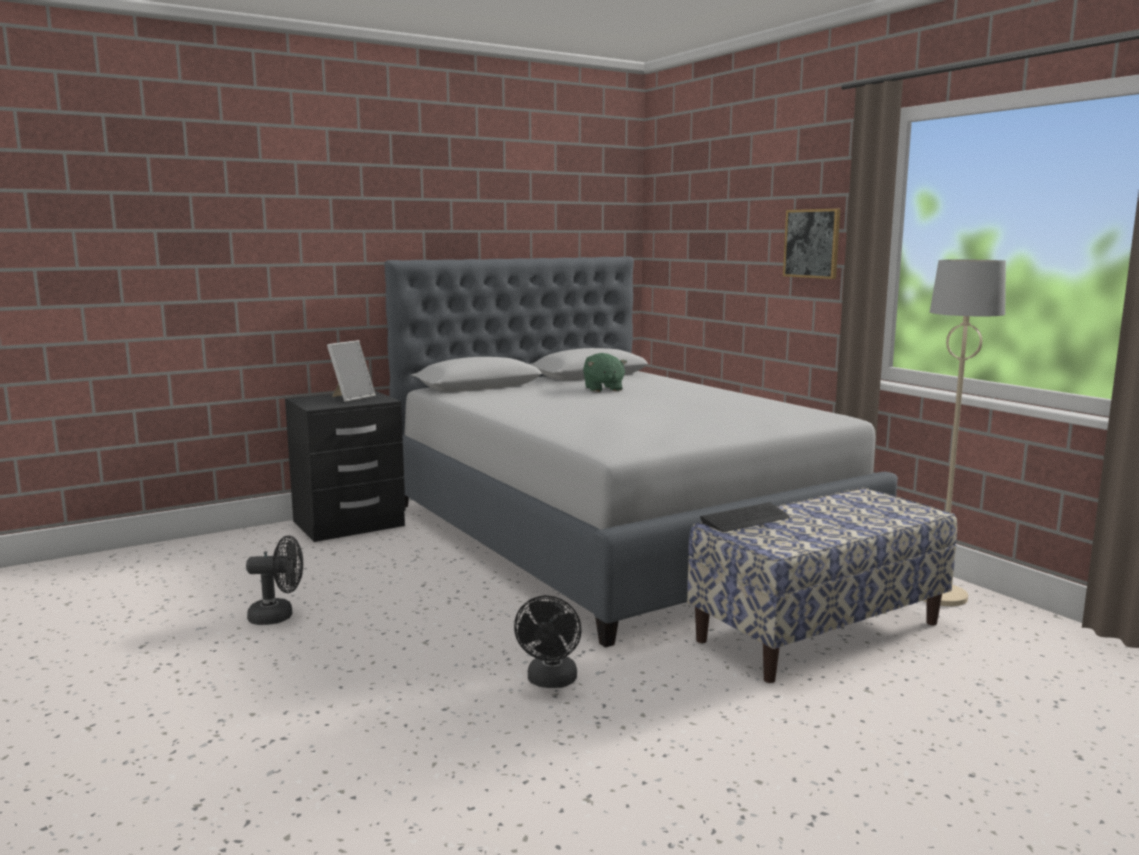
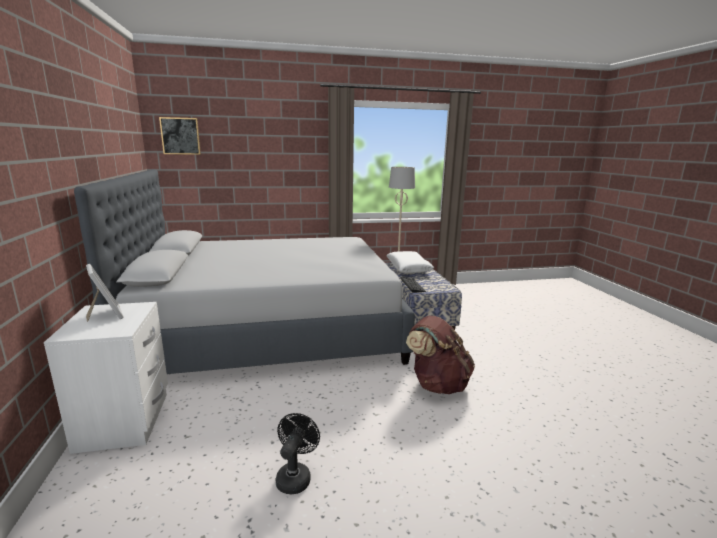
camera: 70 degrees left, 5 degrees up
(349, 524) = (126, 421): black nightstand -> white nightstand
(551, 682) = (437, 384): black fan -> brown backpack
(603, 389) = (228, 254): green plush toy -> none
(812, 243) = (297, 160): picture -> picture (180, 136)
(867, 508) = (408, 268): none -> white pillow

